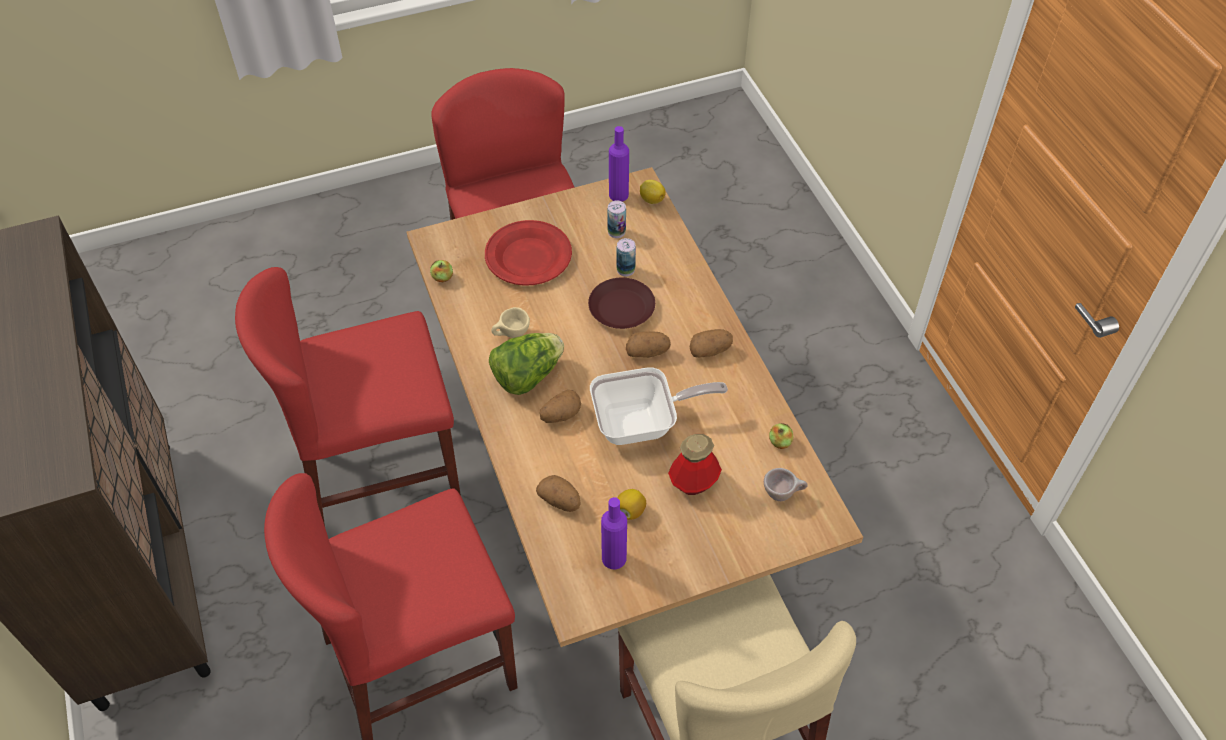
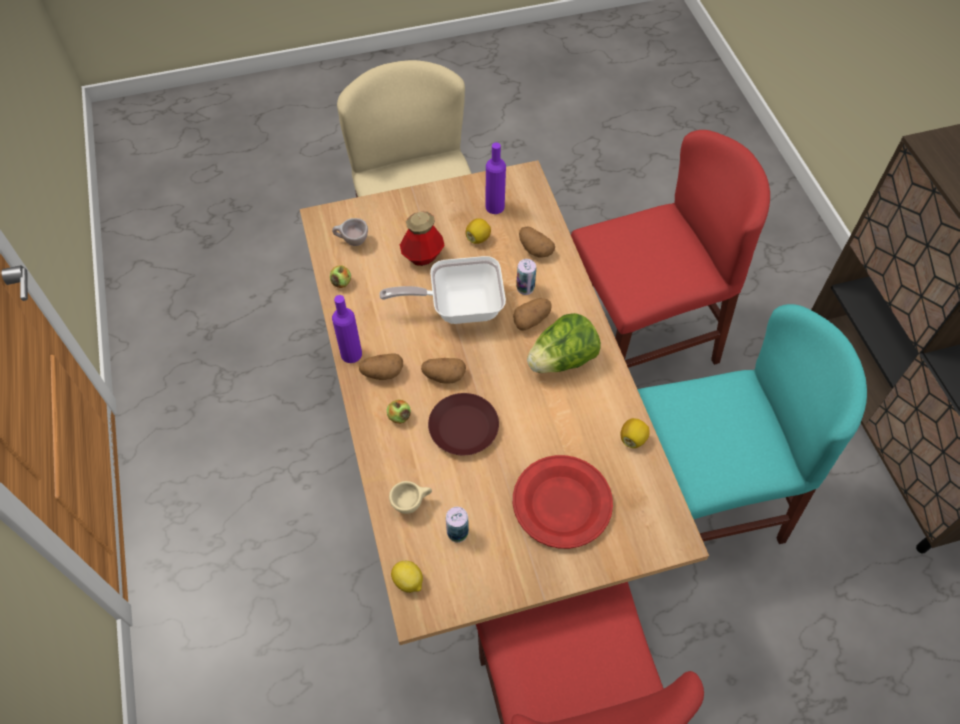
camera: 175 degrees left, 5 degrees up
(380, 474) = (699, 503): red chair -> turquoise chair
(442, 278) = (657, 482): apple -> apple (399, 416)
(461, 310) = (633, 438): none -> lemon
(511, 335) = (579, 404): beige cup -> beige cup (412, 503)
(618, 195) = (448, 593): purple bottle -> purple bottle (351, 354)
(625, 270) = (453, 477): can -> can (525, 288)

